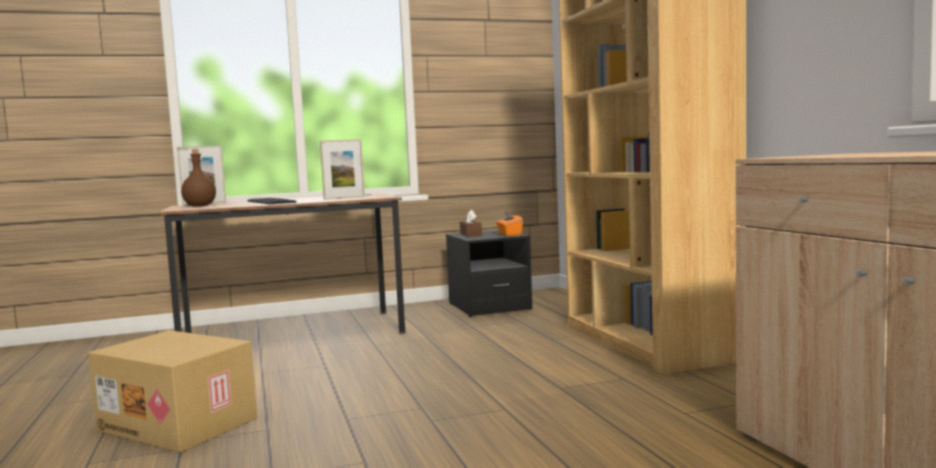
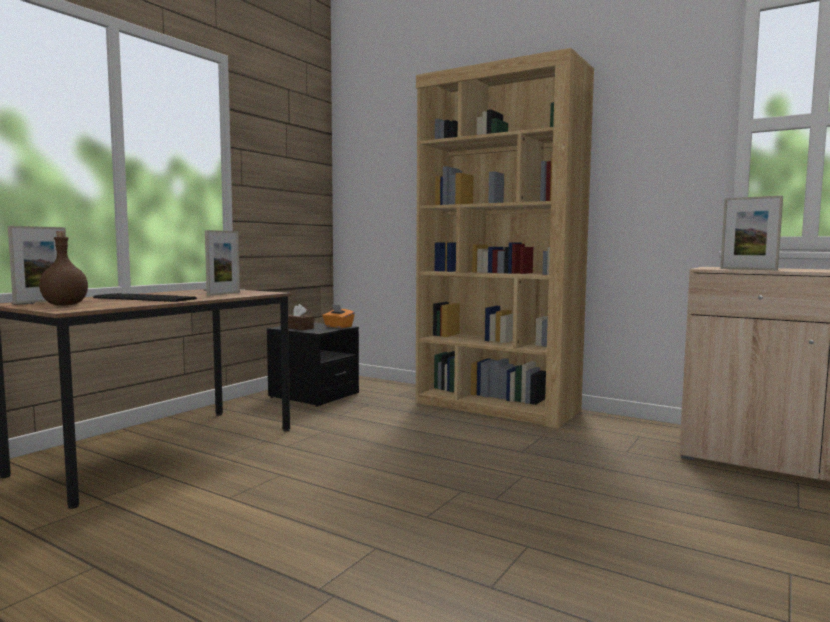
camera: 40 degrees left, 0 degrees up
(180, 424) = (266, 572): cardboard box -> none
(810, 156) = (748, 269): none -> picture frame

